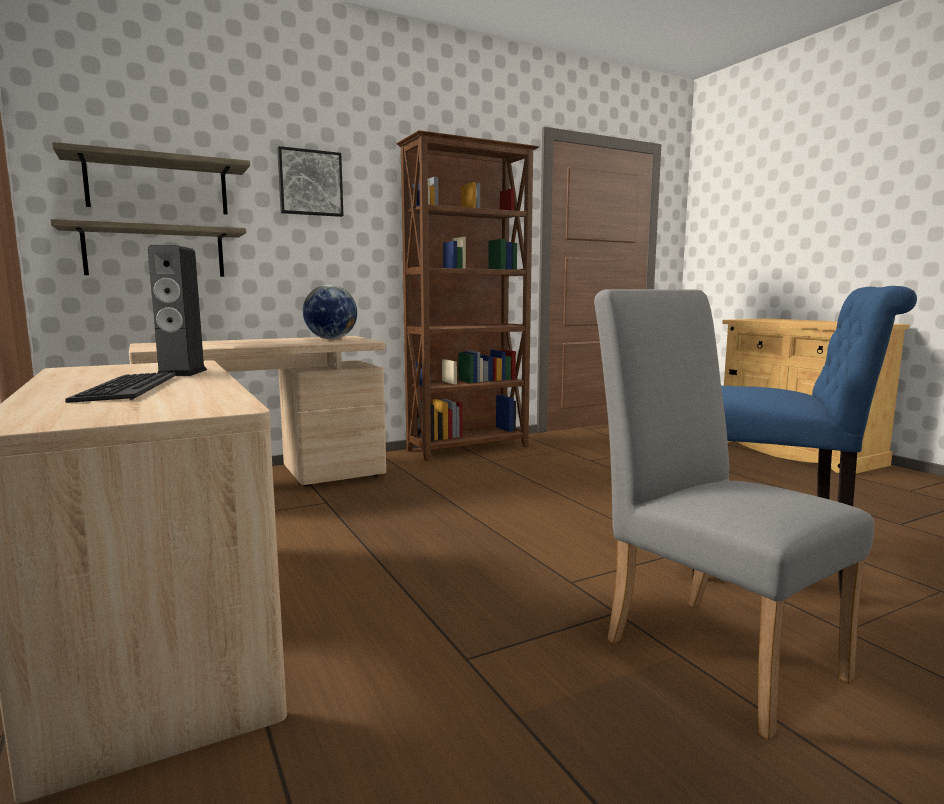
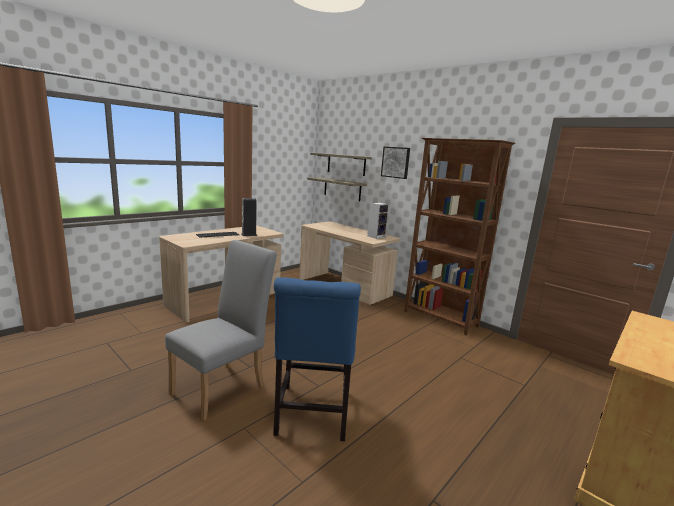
camera: 70 degrees right, 5 degrees up
(331, 339) = (376, 236): globe -> speaker

